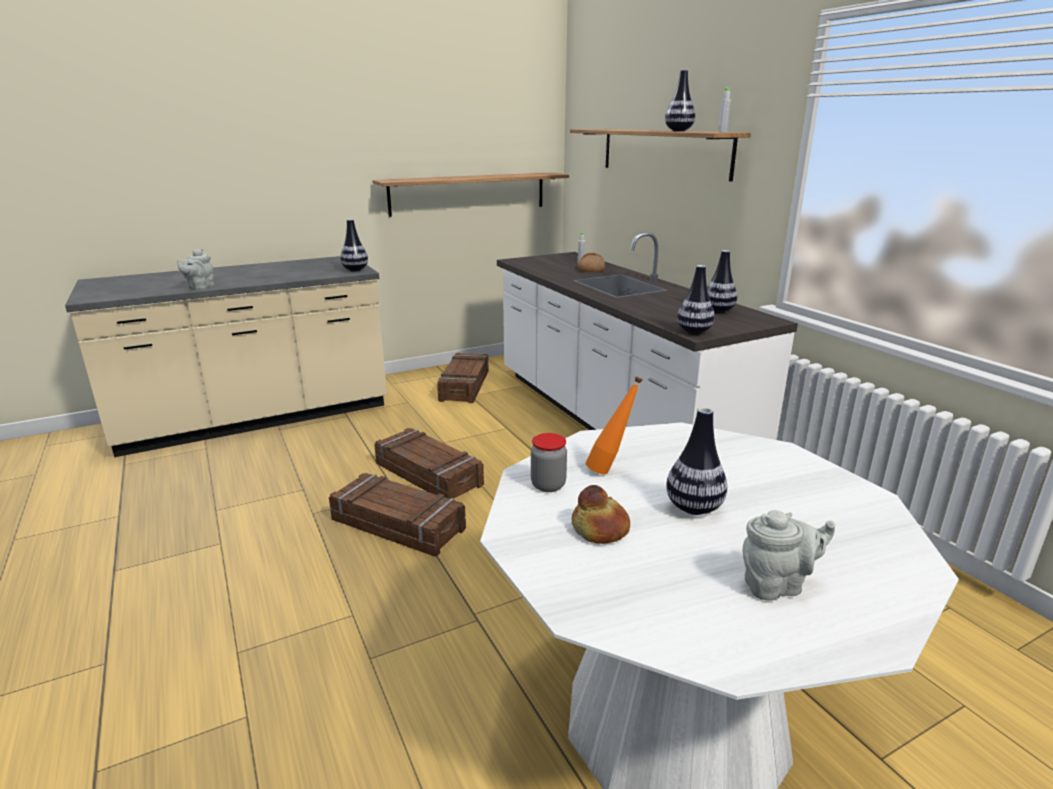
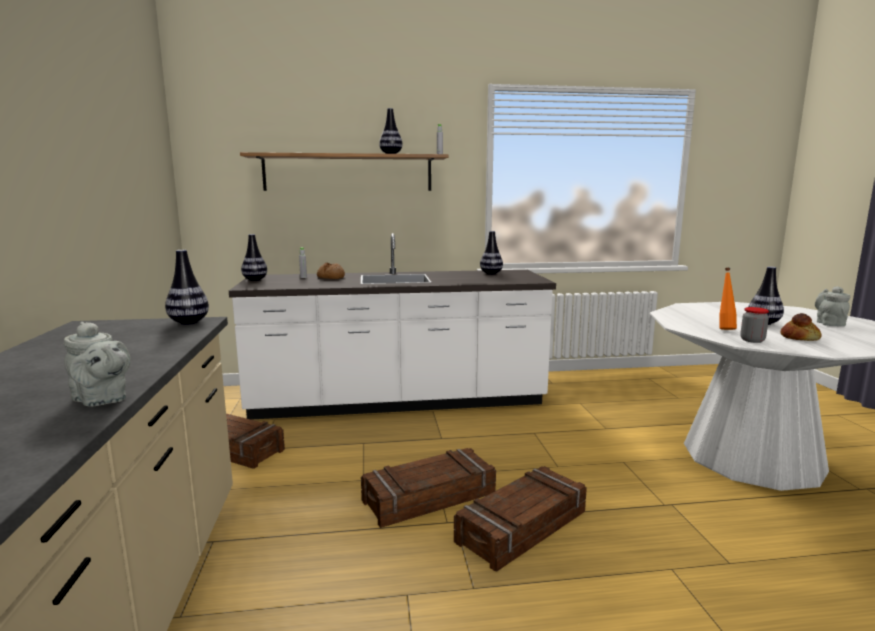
camera: 70 degrees left, 10 degrees down
(468, 193) = (134, 224): shelf -> none
(694, 332) = (535, 281): vase -> vase (255, 280)

